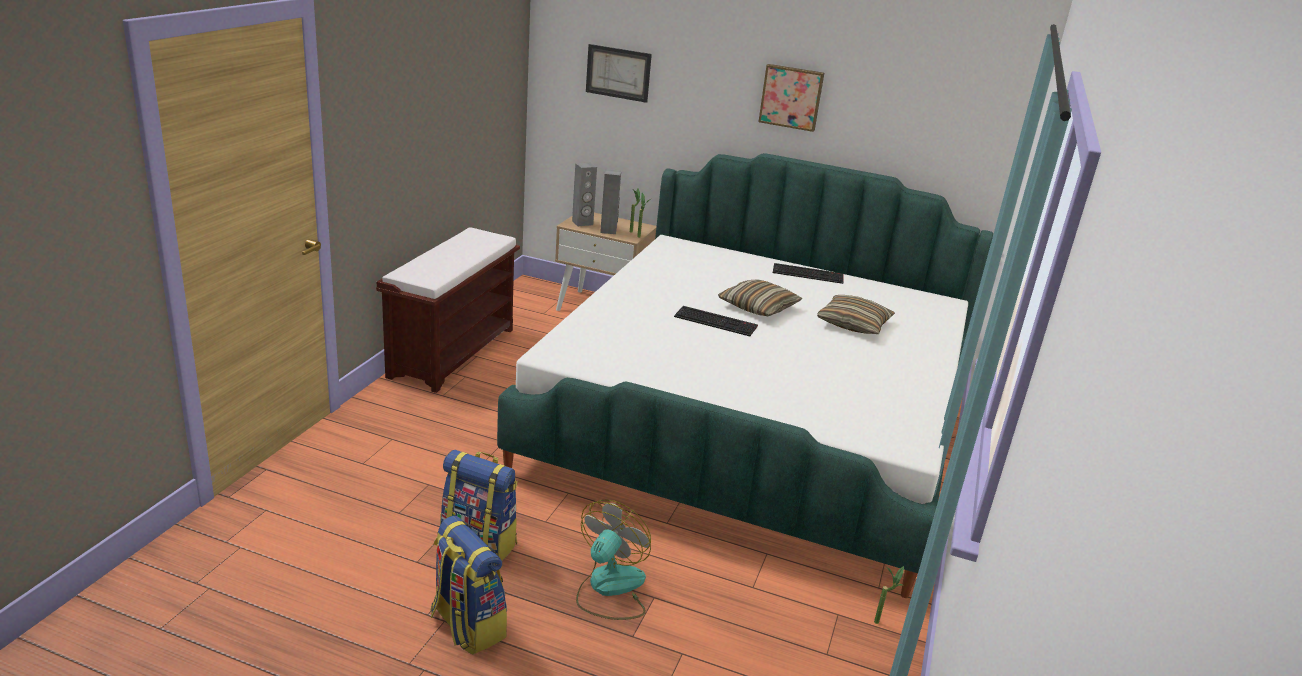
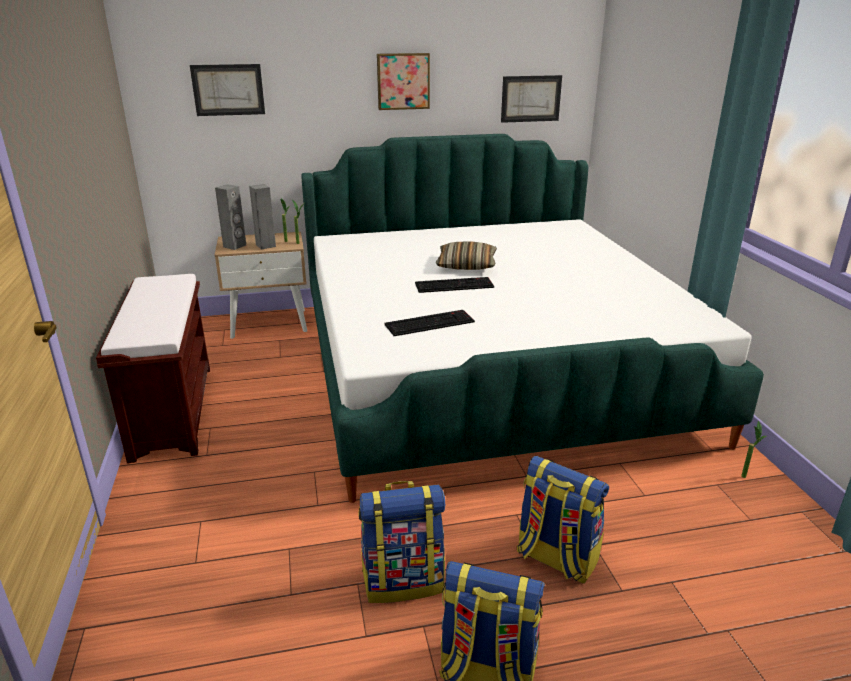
camera: 30 degrees left, 0 degrees up
(609, 589) = (555, 558): fan -> backpack
(808, 274) = (462, 232): keyboard -> keyboard (430, 323)
(853, 324) = (543, 255): pillow -> none
(939, 145) = (531, 98): none -> picture

